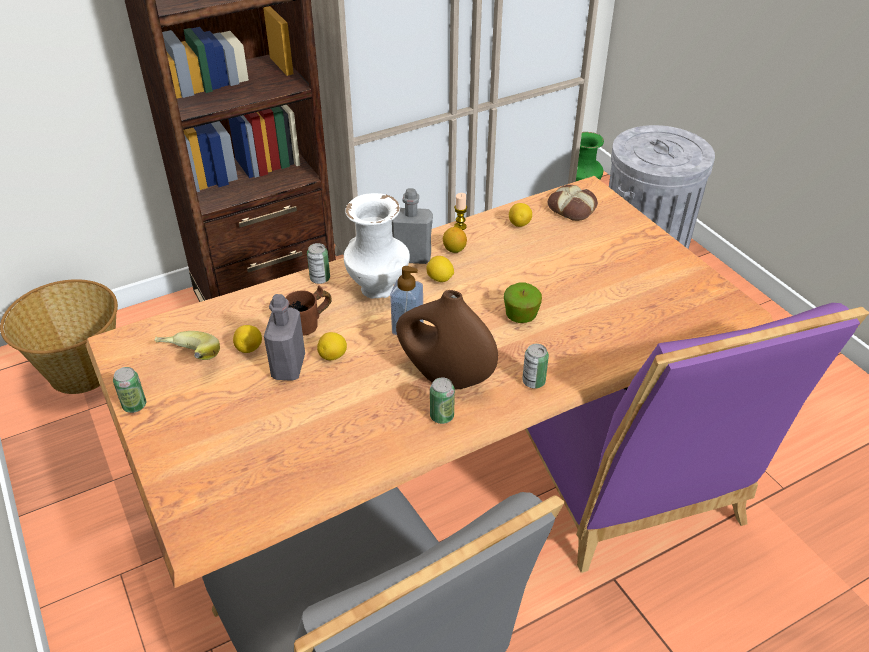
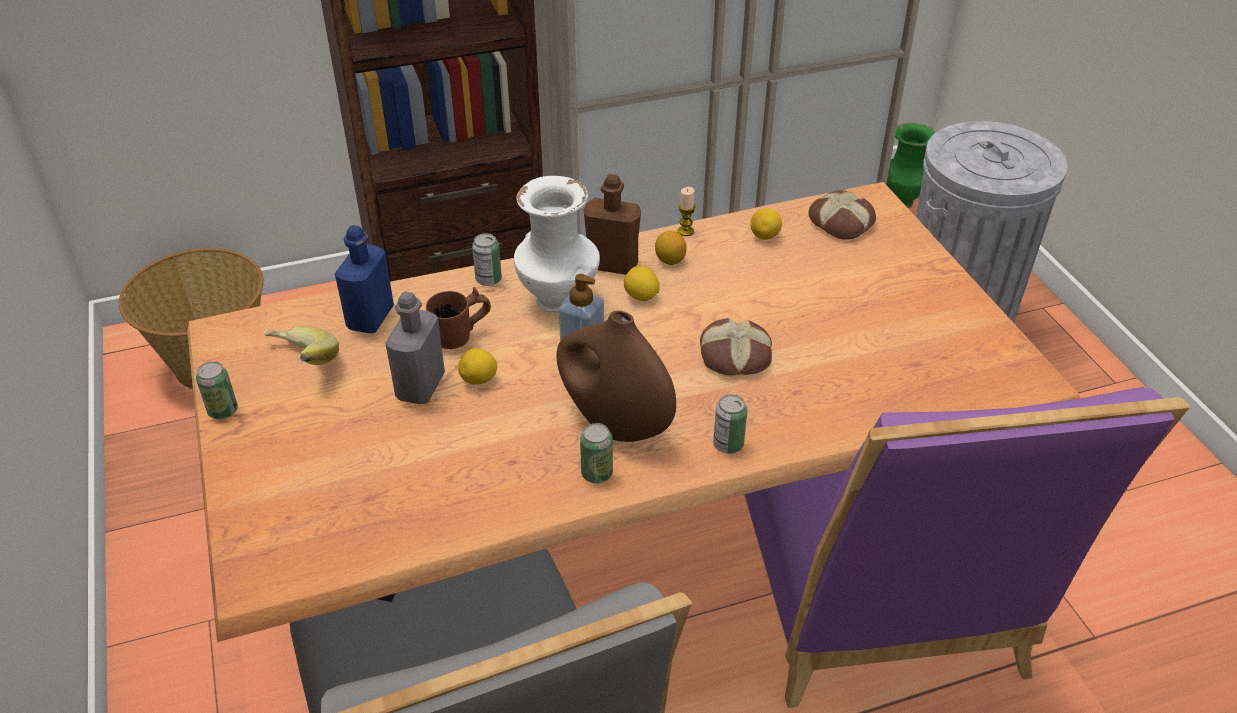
camera: 10 degrees right, 0 degrees up
(235, 318) = (370, 318): none -> blue bottle
(249, 349) = (378, 358): lemon -> none
(412, 257) = (612, 265): grey bottle -> brown bottle
(521, 316) = (734, 356): apple -> bread

